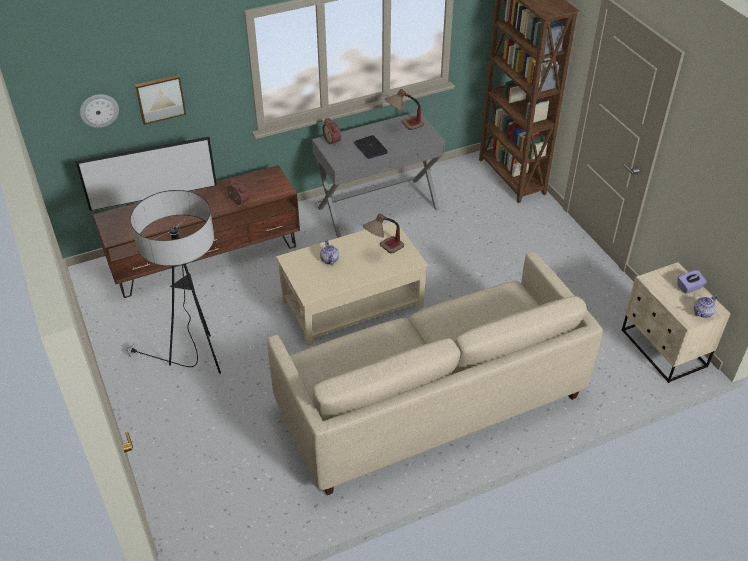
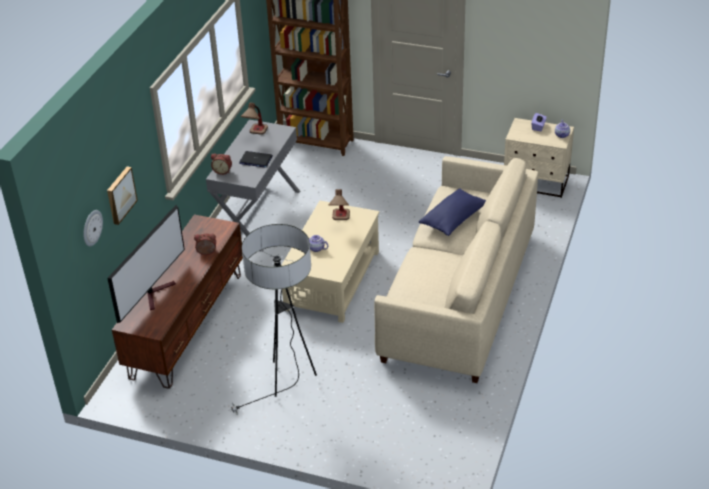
camera: 45 degrees left, 5 degrees down
(470, 319) = (453, 220): none -> blue pillow

